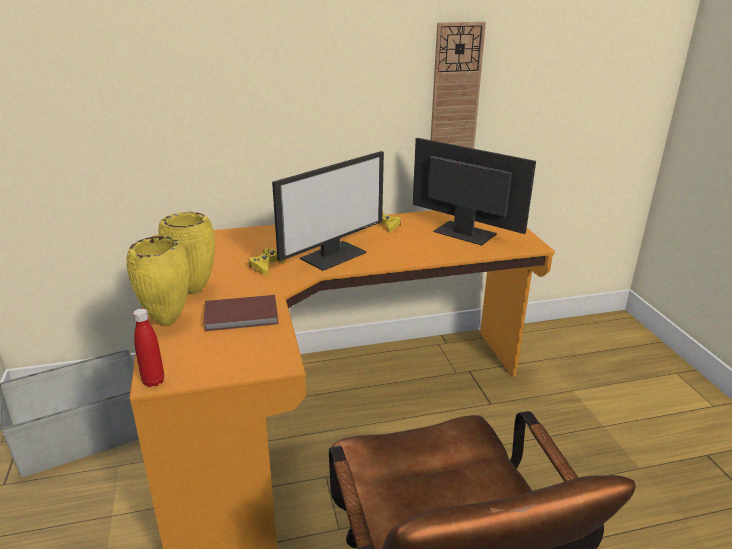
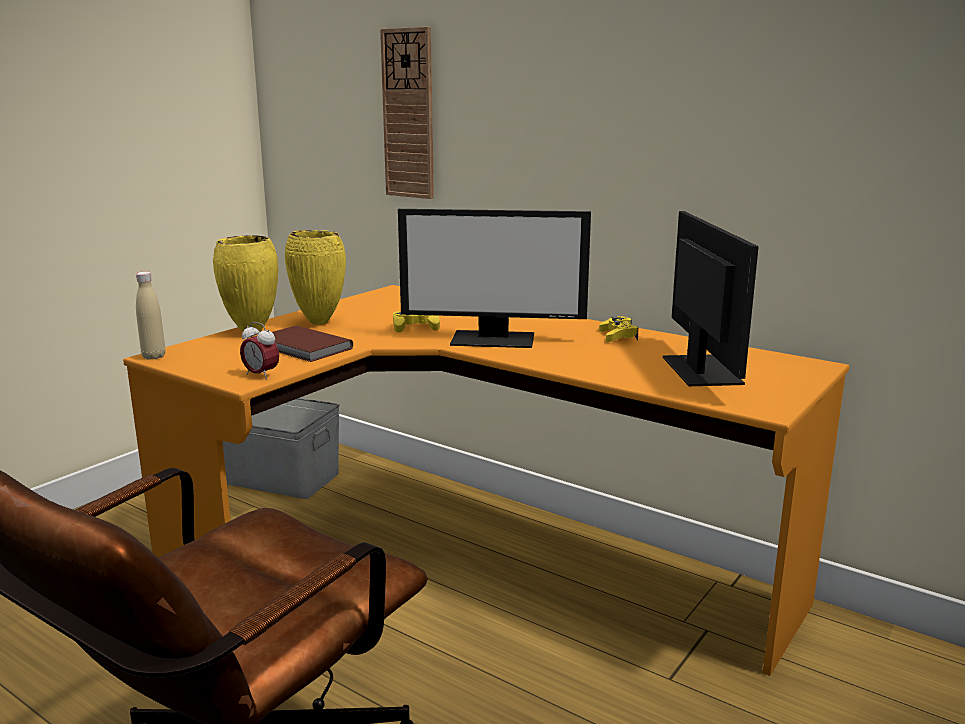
camera: 50 degrees right, 10 degrees down
(153, 381) = (154, 356): red bottle -> beige bottle
(277, 351) = (261, 375): none -> alarm clock
(455, 90) = (777, 149): wall clock -> wall clock (409, 114)

